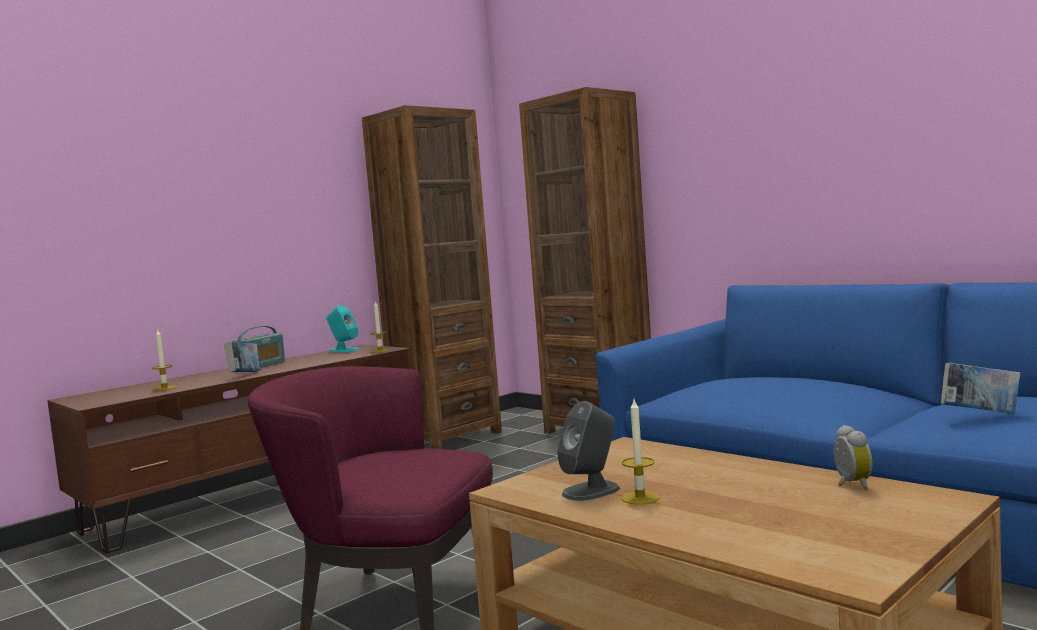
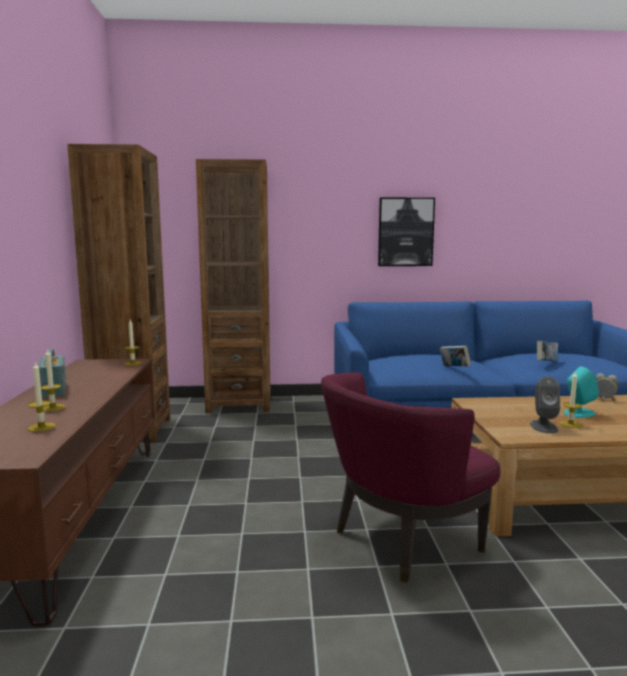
camera: 50 degrees left, 5 degrees up
(214, 377) = (52, 408): none -> candle
(245, 375) = (85, 400): book -> book (454, 368)
(344, 350) = (85, 366): turquoise speaker -> turquoise speaker (579, 413)
(841, 160) = (405, 232): none -> picture

